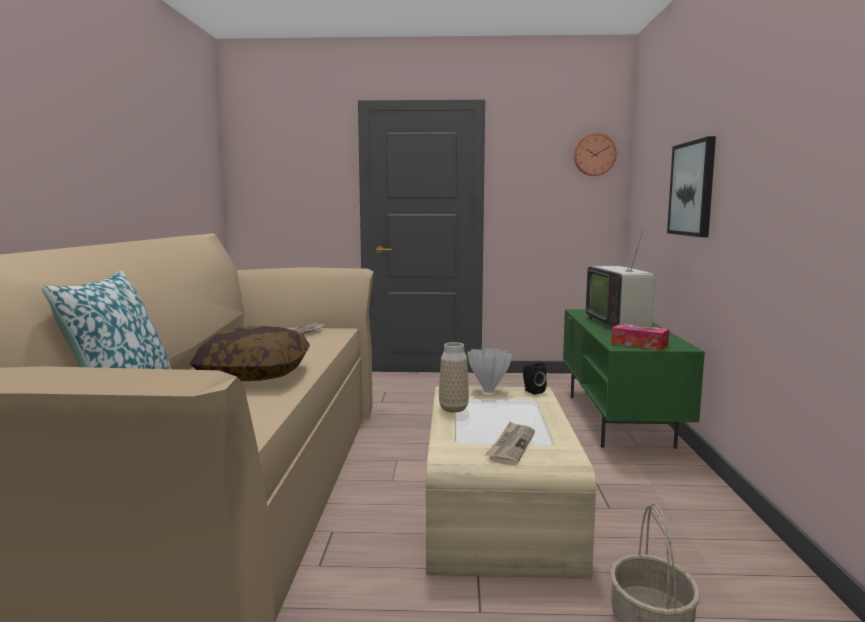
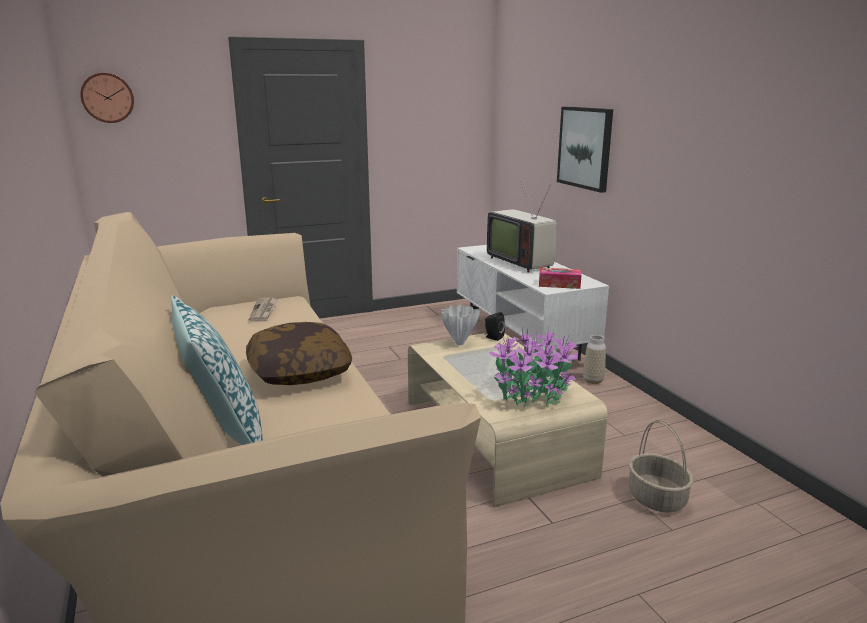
camera: 25 degrees left, 10 degrees up
(453, 409) = (452, 367): vase -> vase (593, 381)
(511, 445) = (531, 393): newspaper -> potted plant
(594, 154) = (465, 97): wall clock -> wall clock (107, 97)
(619, 420) = (522, 342): green tv stand -> white tv stand

